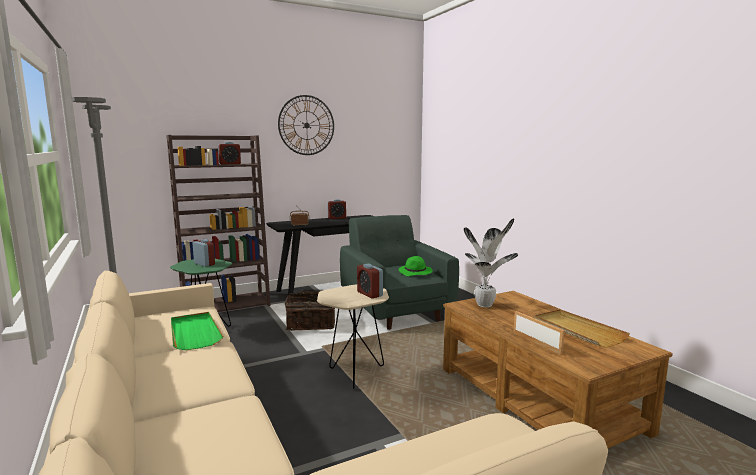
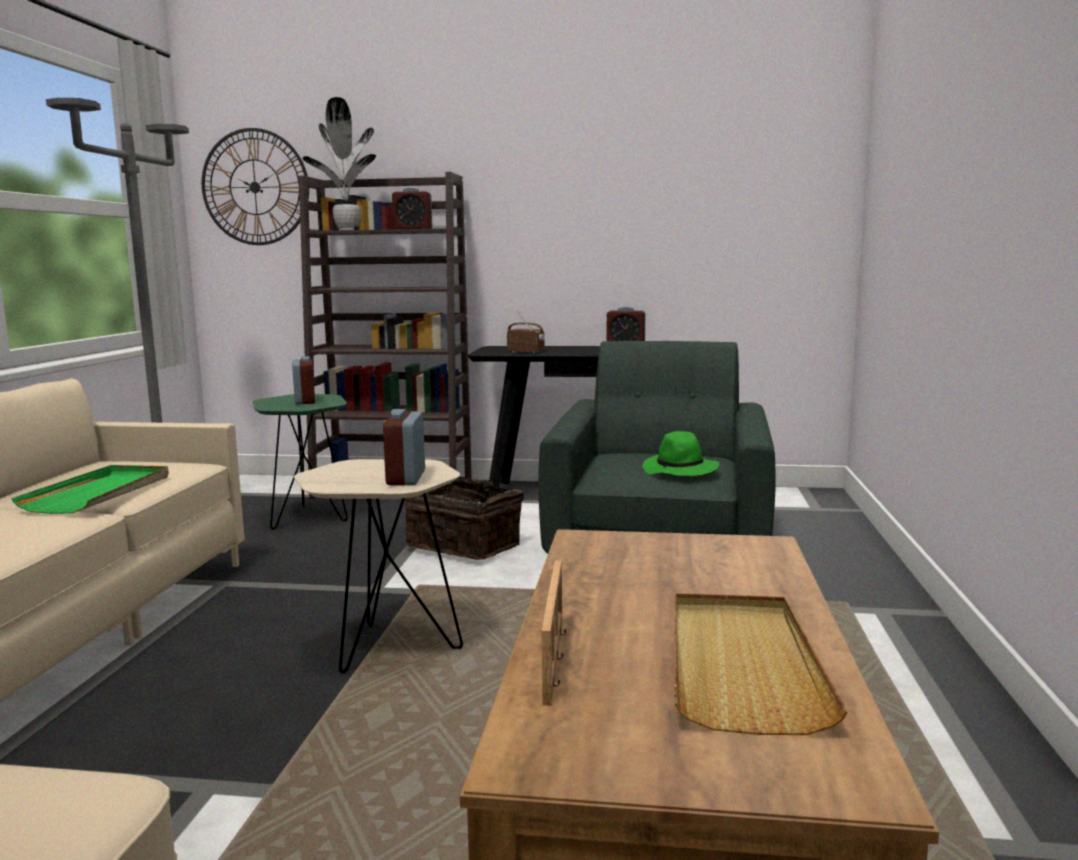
camera: 35 degrees right, 0 degrees up
(306, 125) = (575, 152): wall clock -> wall clock (255, 187)
(486, 305) = (638, 552): potted plant -> potted plant (347, 230)

